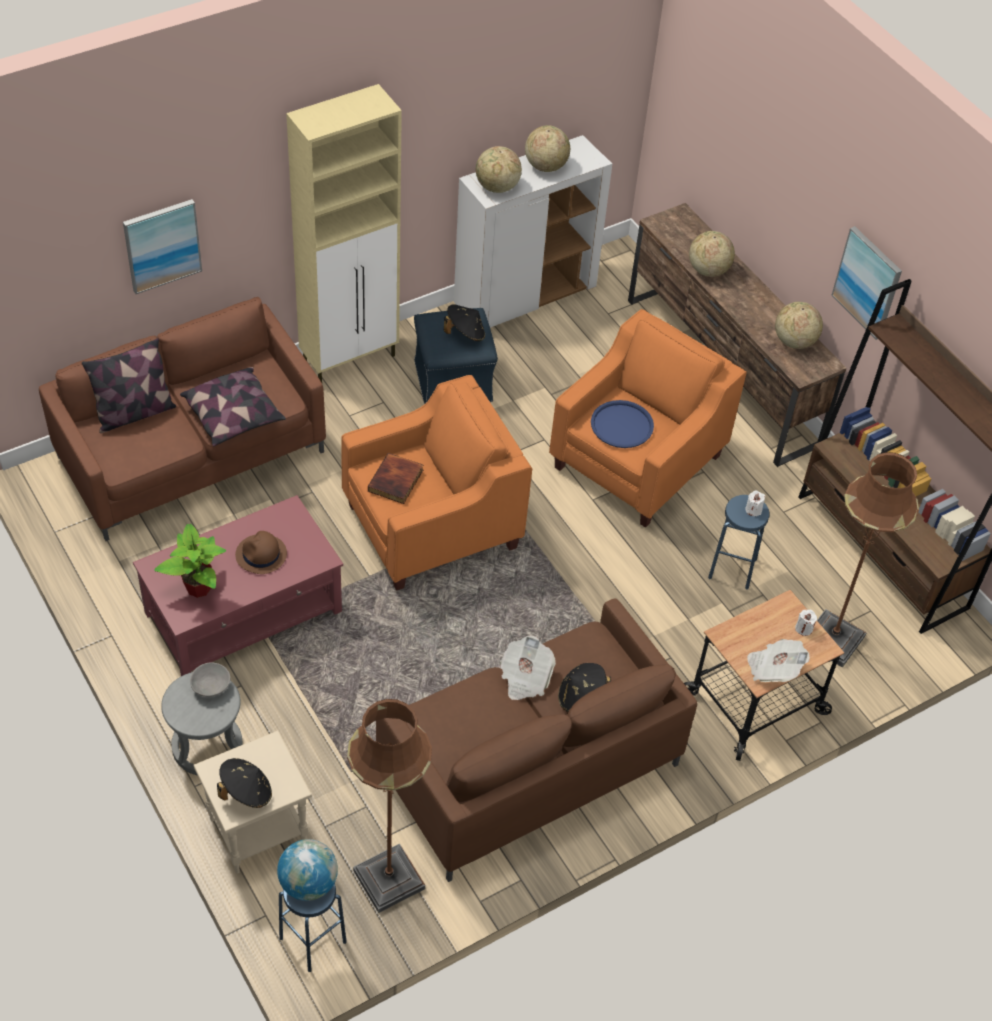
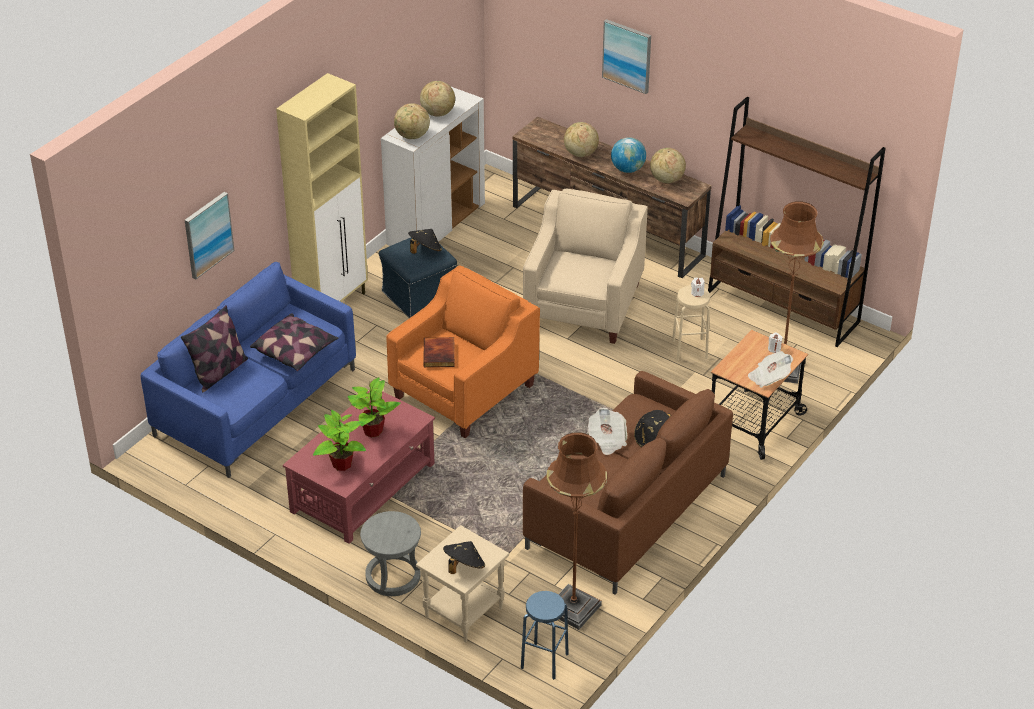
camera: 20 degrees left, 10 degrees down
(191, 456) = (255, 404): brown sofa -> blue sofa
(210, 686) = (391, 520): grey bowl -> none
(261, 555) = (373, 430): brown hat -> potted plant
(308, 883) = (542, 601): globe -> globe (628, 169)
(622, 425) = (575, 272): blue tray -> none
(638, 462) = (584, 305): orange armchair -> beige armchair
(732, 569) = (689, 349): blue stool -> beige stool
(868, 282) = (713, 113): picture -> picture (627, 55)

